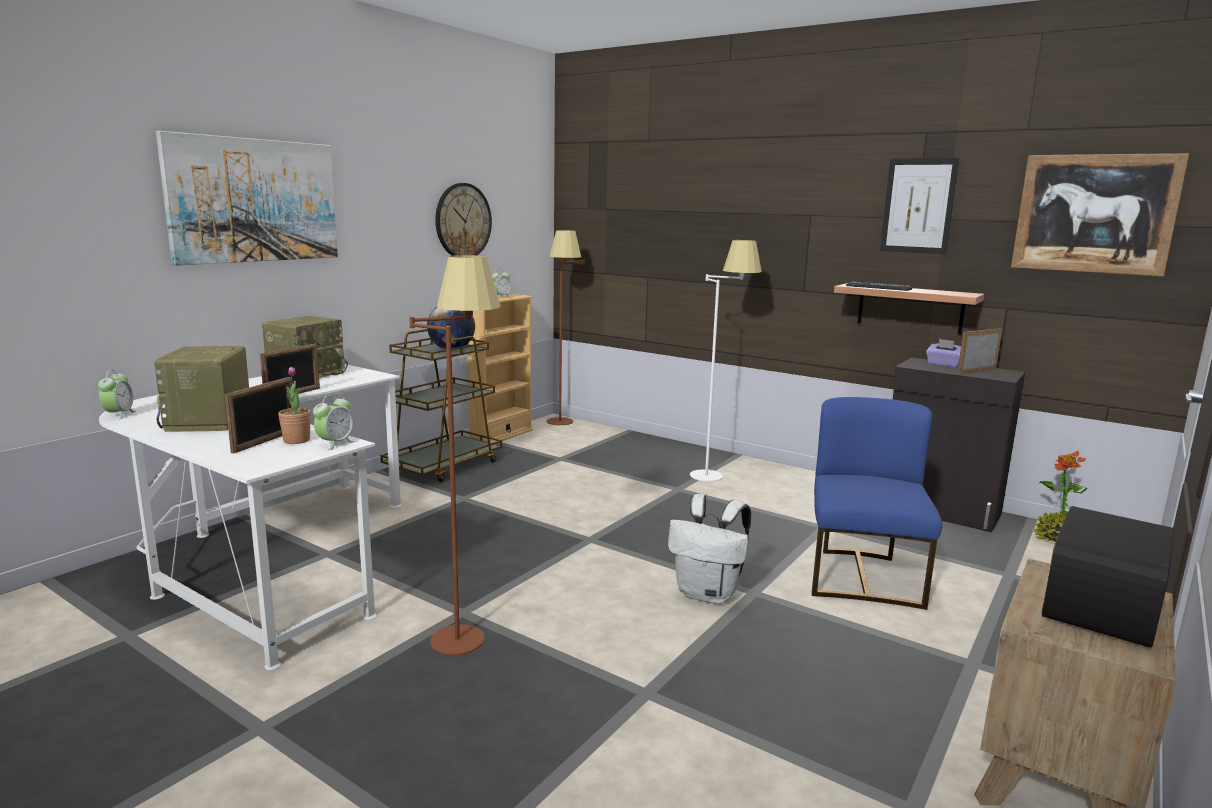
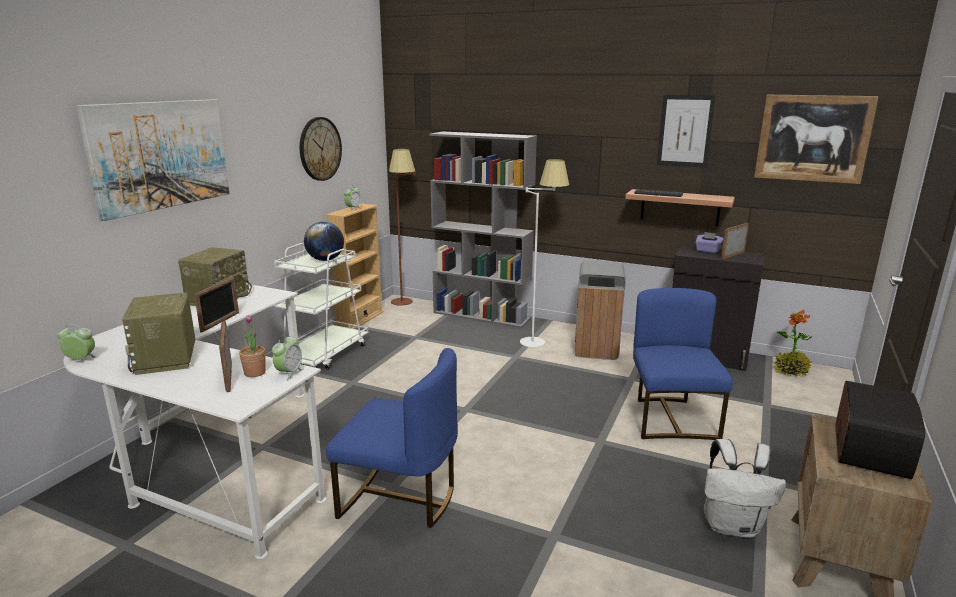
camera: 10 degrees left, 5 degrees up
(119, 415) = (81, 360): alarm clock -> alarm clock turned 75 degrees counterclockwise
(265, 441) = (229, 377): picture frame -> picture frame turned 150 degrees clockwise
(444, 466) = (324, 353): brown cart -> white cart
(465, 626) = (400, 498): brown floor lamp -> blue chair
(653, 443) = (482, 315): none -> grey bookcase
(708, 594) = (569, 447): white backpack -> white backpack (732, 526)
(789, 490) = (597, 349): none -> grey trash can

